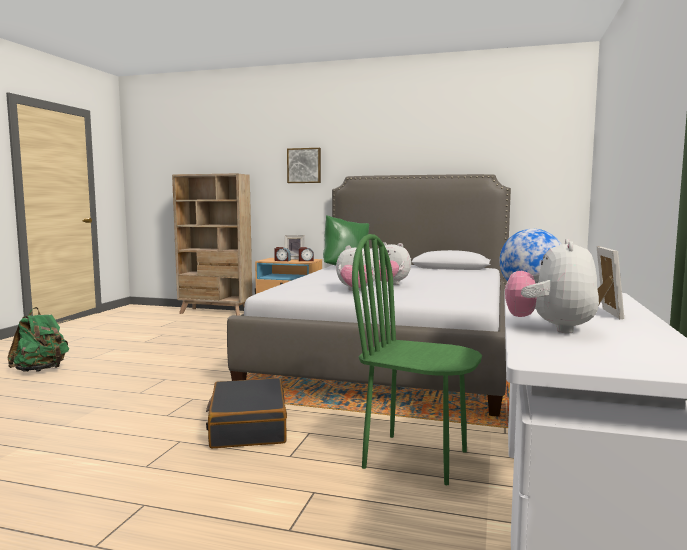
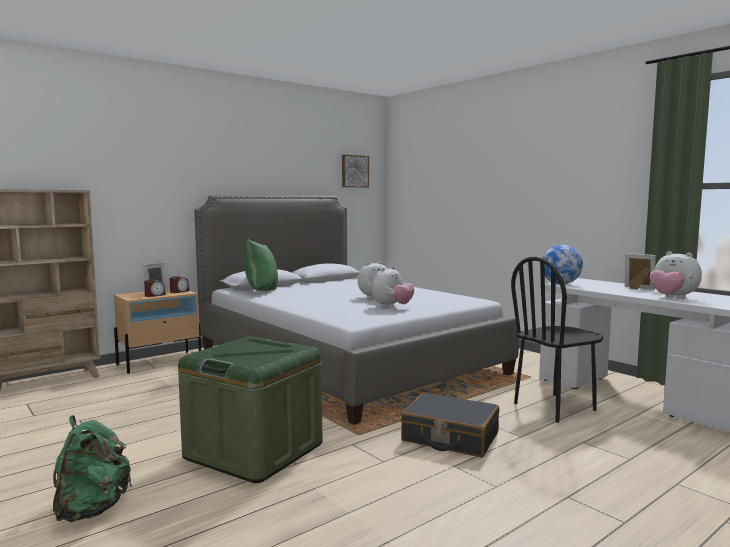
camera: 55 degrees left, 0 degrees up
(151, 378) = (254, 451): none -> green storage box
(304, 165) = (153, 181): picture -> picture (354, 171)
(416, 458) = (555, 407): green chair -> black chair

